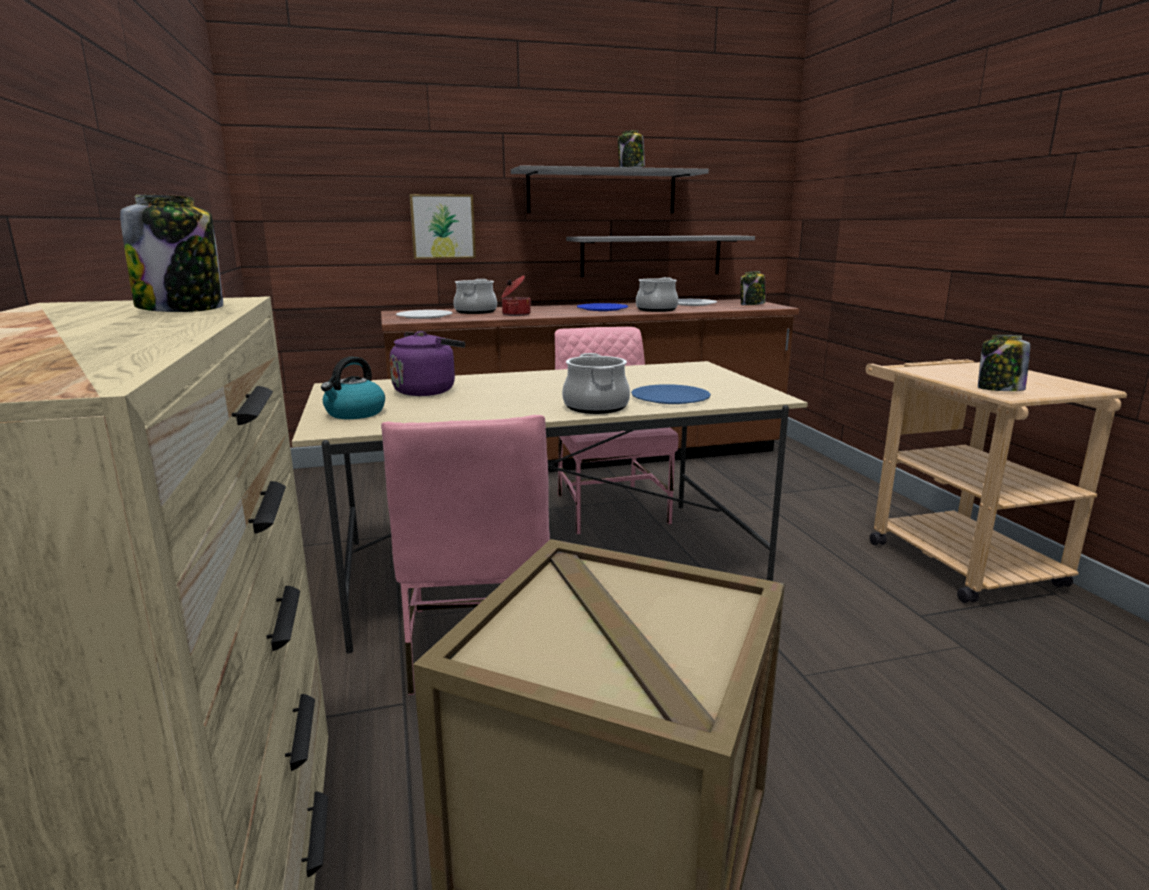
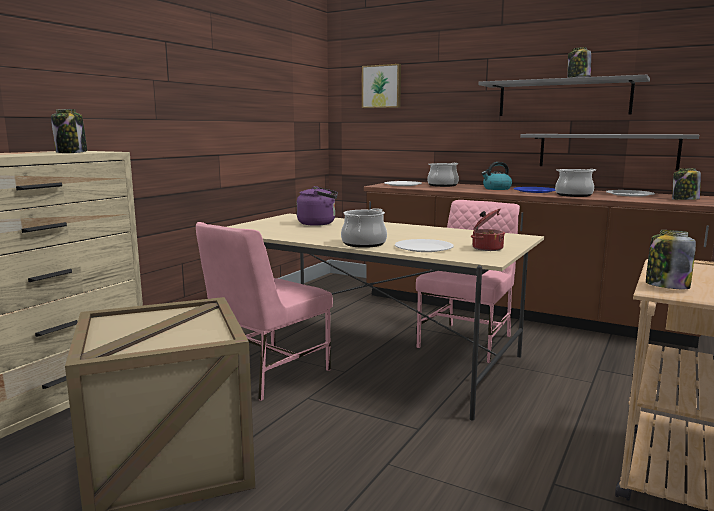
camera: 45 degrees right, 5 degrees down
(354, 413) = (257, 226): kettle -> kettle (496, 189)
(442, 226) = (440, 126): picture -> picture (382, 86)
(515, 314) = (458, 188): cooking pot -> cooking pot (486, 248)
(670, 397) = (424, 247): blue plate -> white plate

